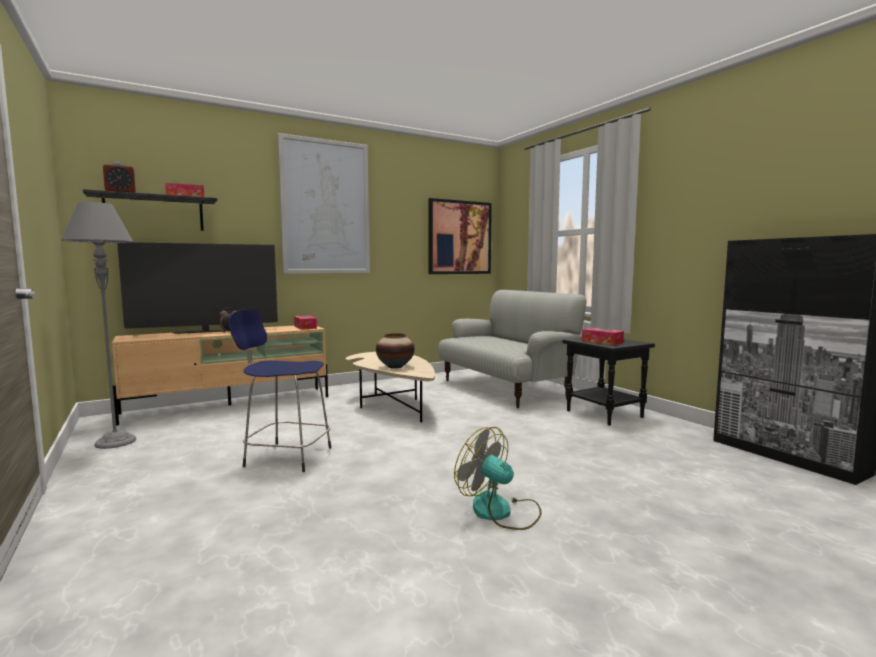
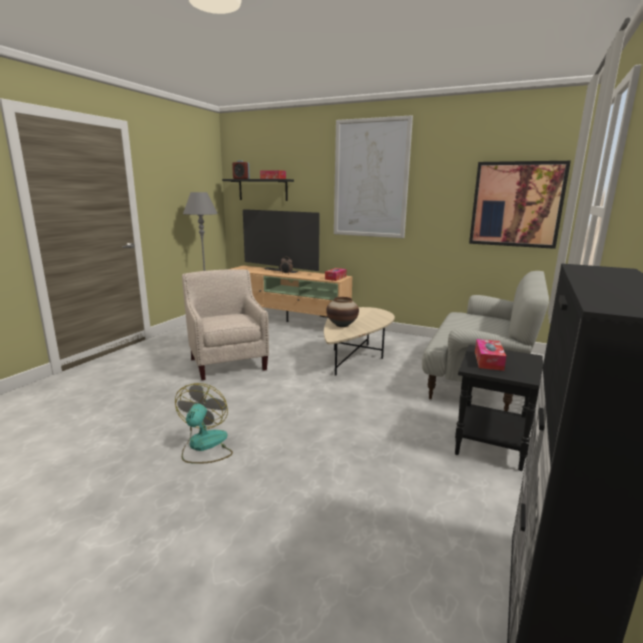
camera: 55 degrees right, 10 degrees up
(286, 456) = (228, 362): blue stool -> beige armchair

